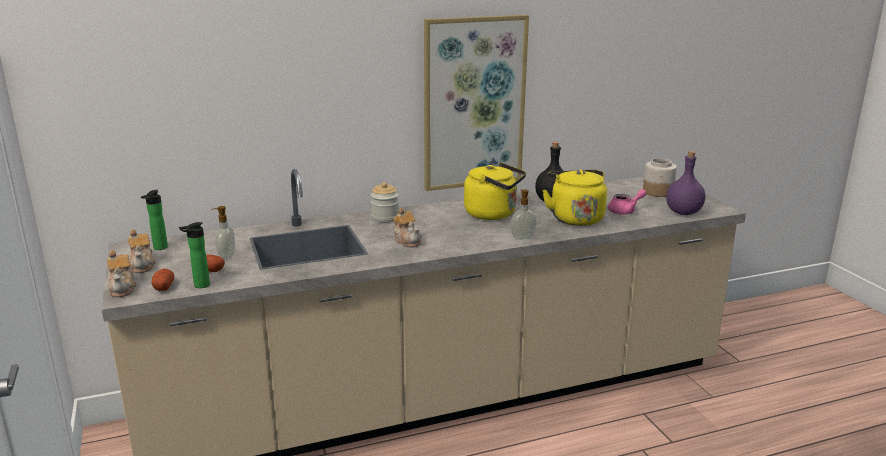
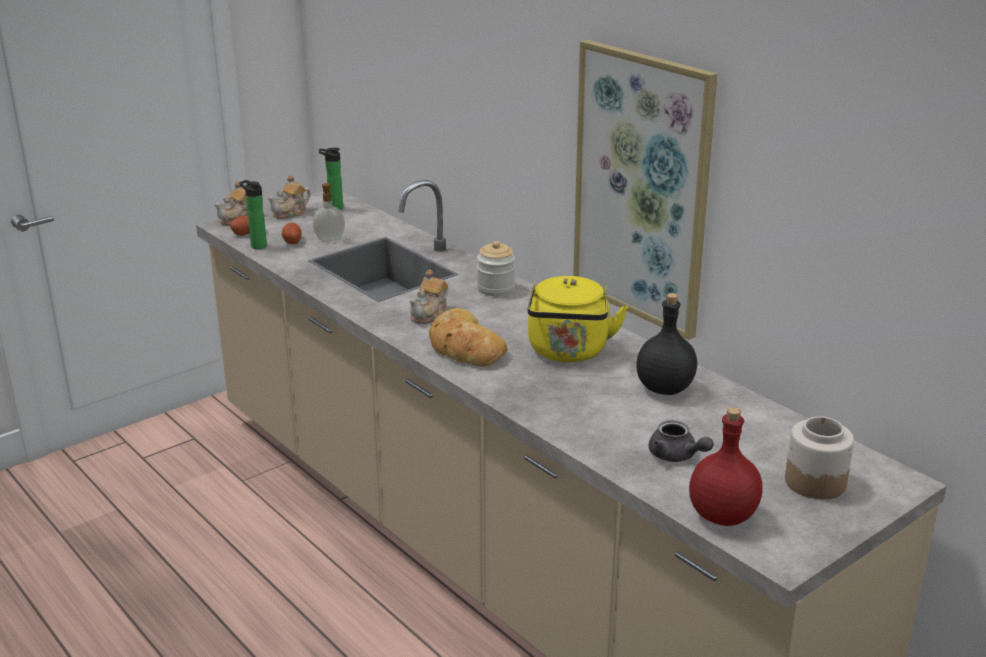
camera: 70 degrees right, 5 degrees up
(465, 238) = (464, 347): none -> bread
(522, 237) = (494, 384): soap dispenser -> none
(575, 218) = (605, 415): yellow kettle -> none
(625, 211) = (676, 456): pink teapot -> grey teapot
(684, 213) = (721, 516): purple bottle -> red bottle

